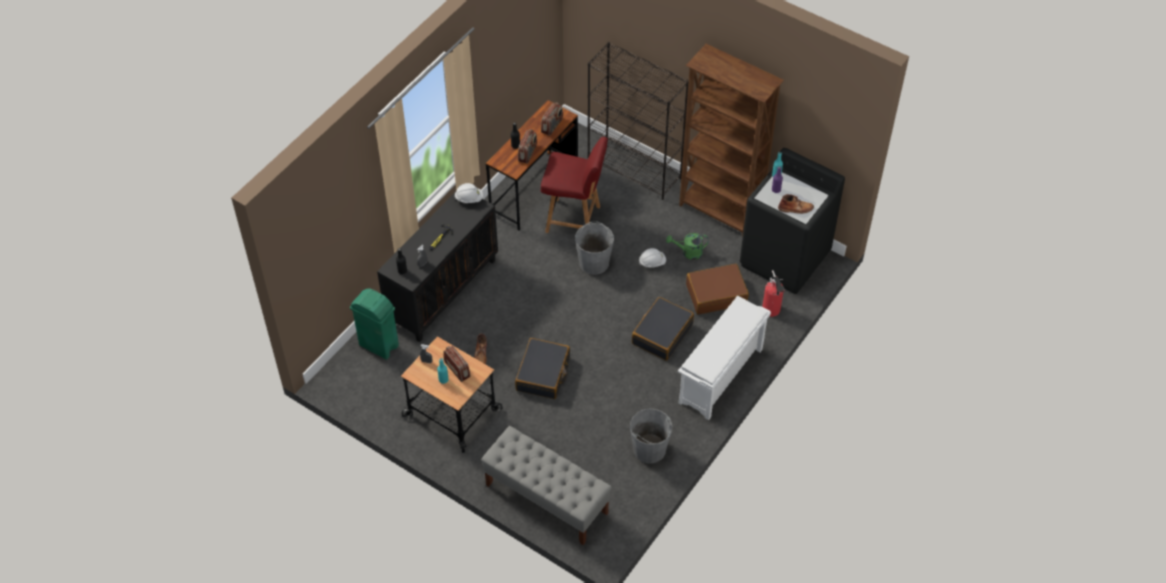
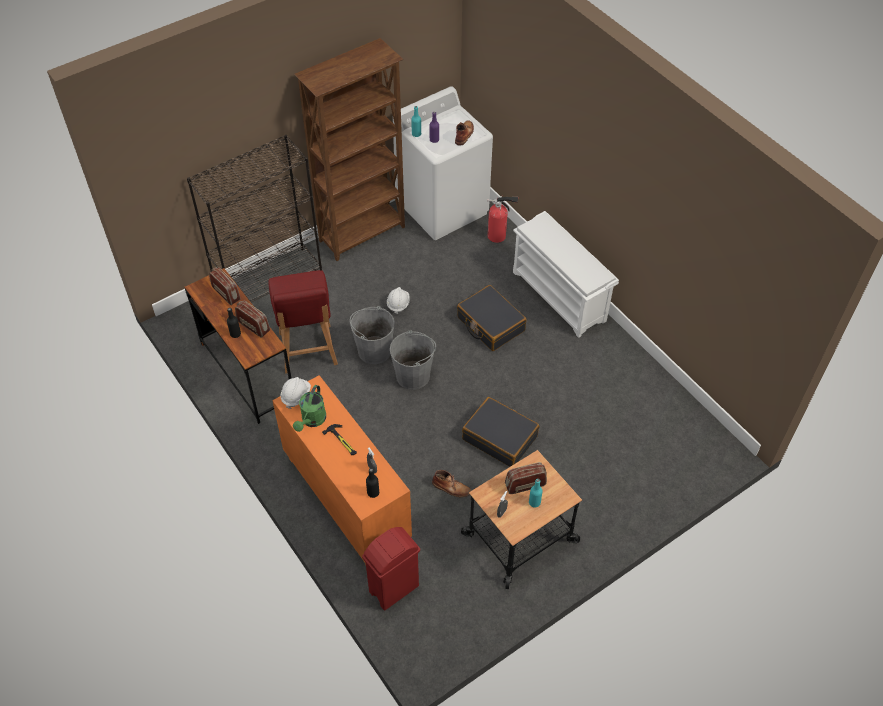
camera: 70 degrees left, 0 degrees up
(379, 346) = (394, 588): green trash can -> red trash can
(443, 291) = (345, 500): black cabinet -> orange cabinet
(546, 499) = (658, 481): grey bench -> none
(574, 219) = (308, 350): red chair -> red chair turned 135 degrees clockwise
(649, 449) = (625, 377): grey bucket -> grey bucket (413, 376)
(688, 252) = (400, 273): green watering can -> green watering can (312, 421)
(716, 294) = (461, 269): brown suitcase -> none
(785, 259) = (442, 207): black washing machine -> white washing machine

